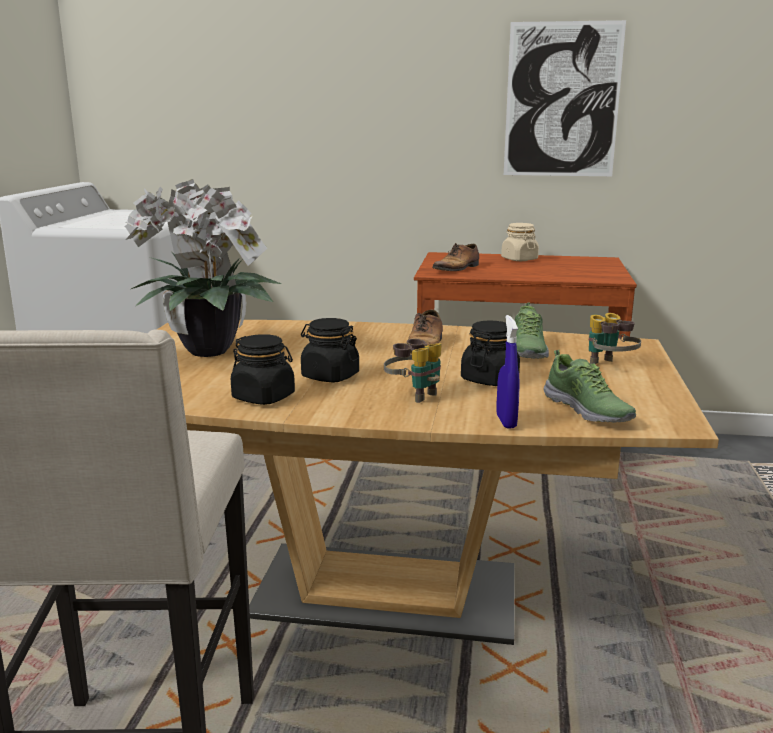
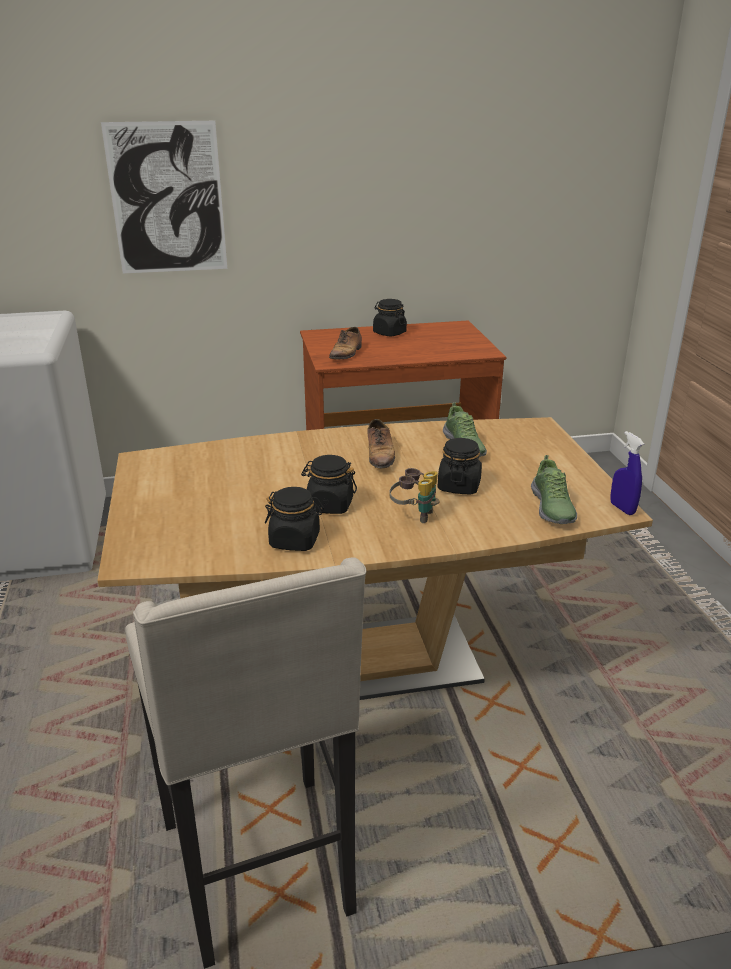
camera: 20 degrees left, 10 degrees up
(211, 353) = (199, 494): potted plant -> none
(506, 421) = (503, 531): blue spray bottle -> blue spray bottle (622, 508)
(519, 259) = (389, 333): beige jar -> black jar
(562, 100) = (415, 181): picture -> picture (167, 199)
(588, 410) = (552, 508): shoe -> shoe turned 45 degrees clockwise
(609, 367) = (536, 456): binoculars -> none

